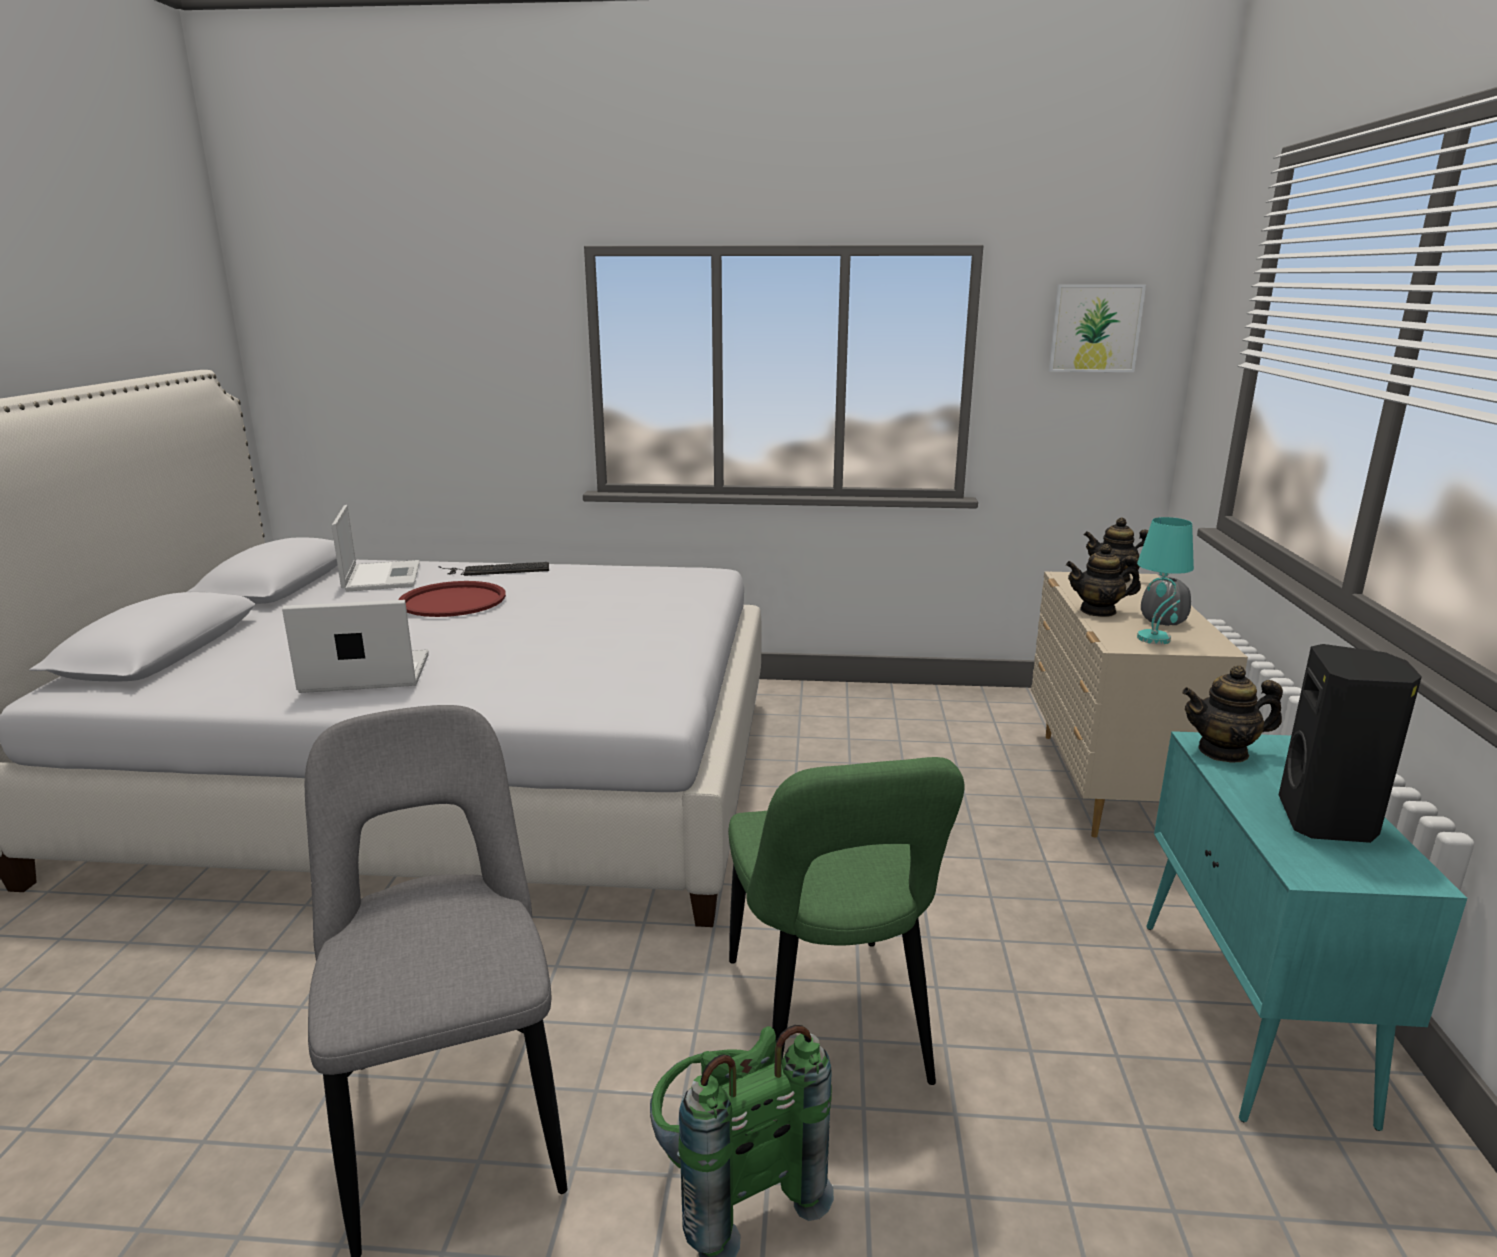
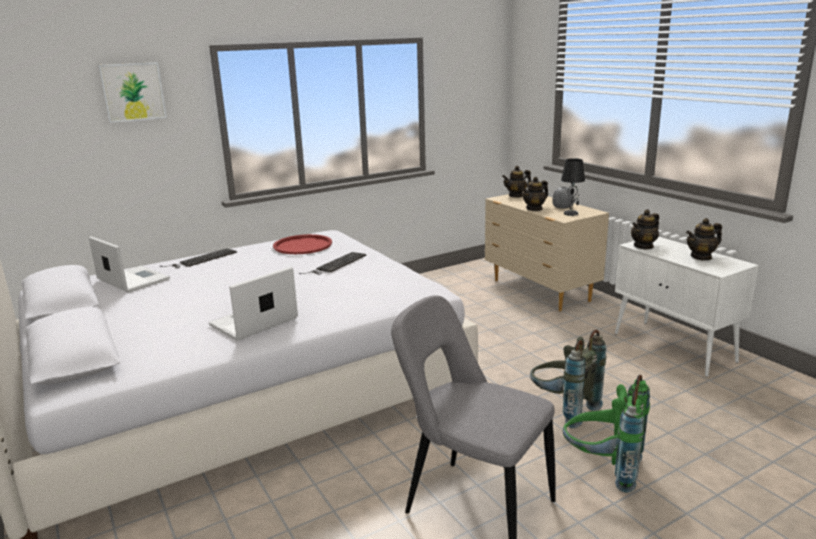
camera: 35 degrees left, 0 degrees up
(453, 601) = (216, 279): red tray -> red tray (303, 245)
(619, 622) = (336, 264): none -> keyboard
(828, 1028) = (563, 409): green chair -> grey backpack
(1095, 328) = (472, 77): picture -> picture (133, 92)
(1154, 638) = (571, 214): turquoise table lamp -> black table lamp
(1250, 1018) = (674, 348): turquoise cabinet -> white cabinet
(1328, 821) = (701, 257): black speaker -> teapot

